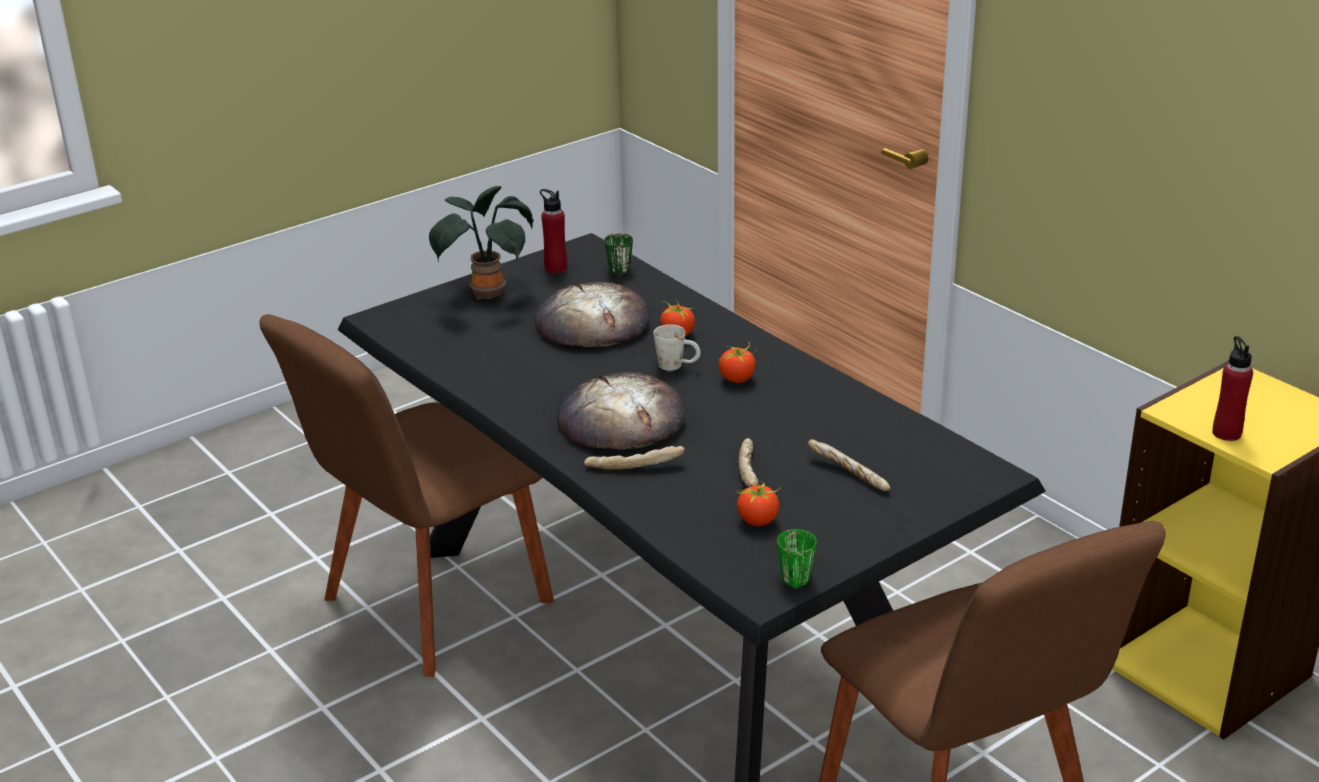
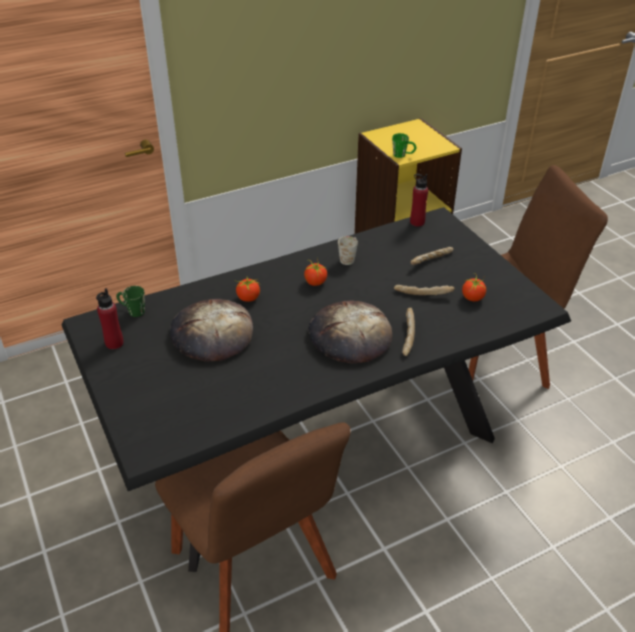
camera: 80 degrees left, 10 degrees up
(487, 291) = (132, 384): potted plant -> none
(677, 366) = (290, 303): white mug -> white mug (349, 258)
(796, 584) = (532, 294): green mug -> green mug (403, 155)
(1226, 433) = (424, 150): red bottle -> red bottle (417, 222)

